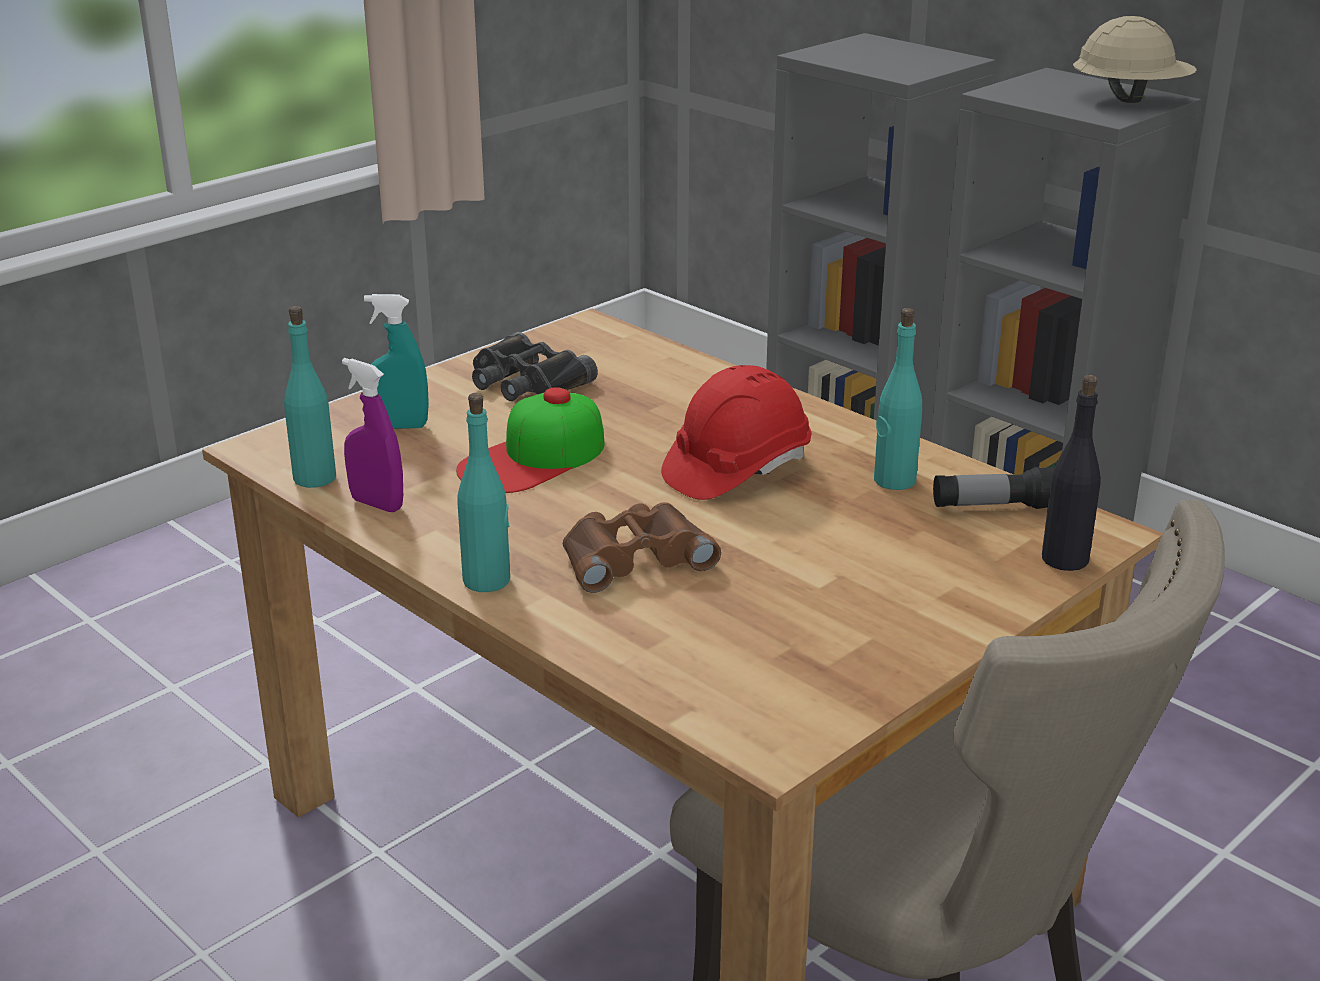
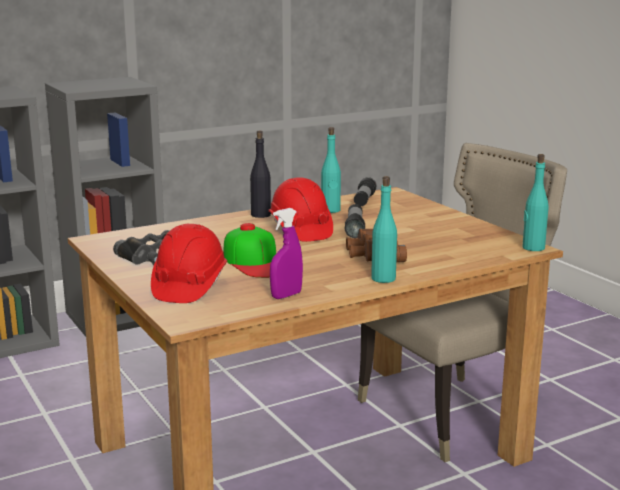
camera: 75 degrees left, 10 degrees down
(314, 478) = (241, 308): turquoise bottle -> turquoise bottle (533, 248)
(399, 426) = (189, 286): turquoise spray bottle -> red hard hat
(782, 520) = (355, 228): none -> flashlight
(1065, 559) = (410, 199): black bottle -> black bottle (260, 215)
(1129, 99) = (117, 81): beige hard hat -> none

